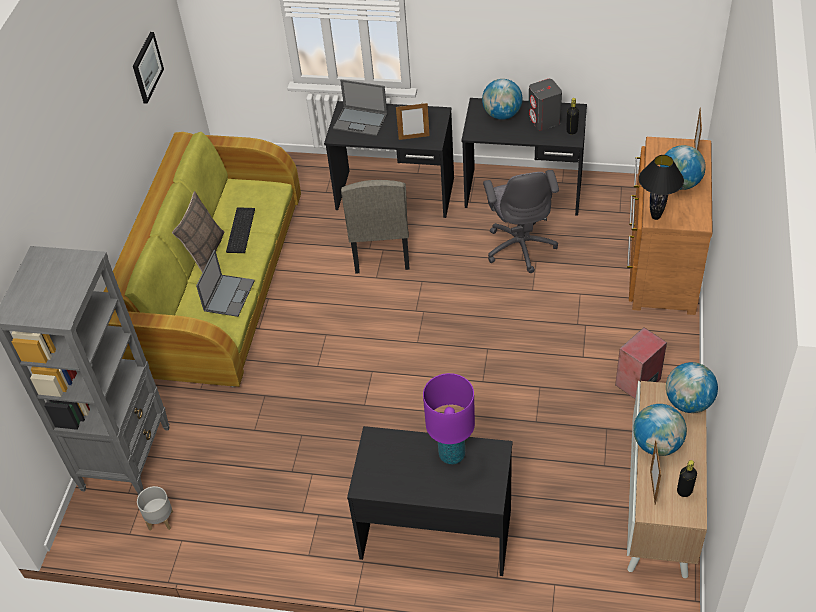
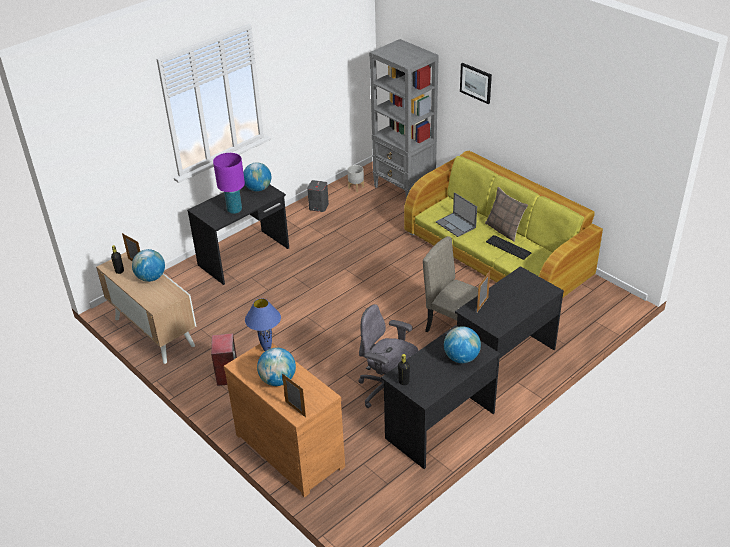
camera: 125 degrees right, 10 degrees down
(146, 67) = (597, 148): picture -> picture (476, 82)
(361, 121) = (527, 290): laptop -> none
(544, 120) = (431, 375): grey speaker -> grey speaker (318, 206)
(655, 216) = (267, 349): black table lamp -> blue table lamp
(688, 402) = (154, 302): globe -> globe (258, 189)

